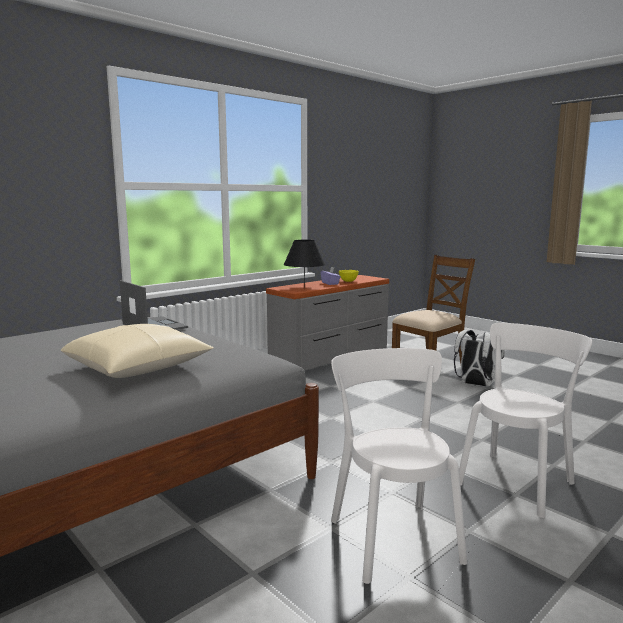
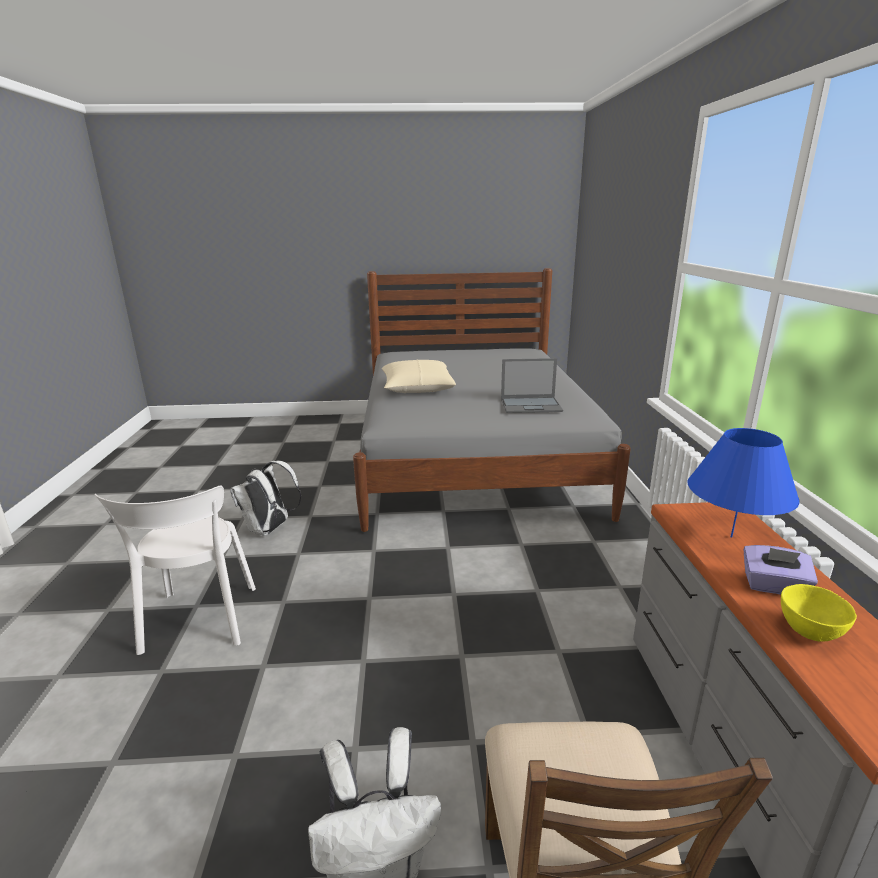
camera: 130 degrees right, 10 degrees up
(304, 287) = (731, 537): black table lamp -> blue table lamp
(392, 536) = (269, 529): white chair -> white backpack

